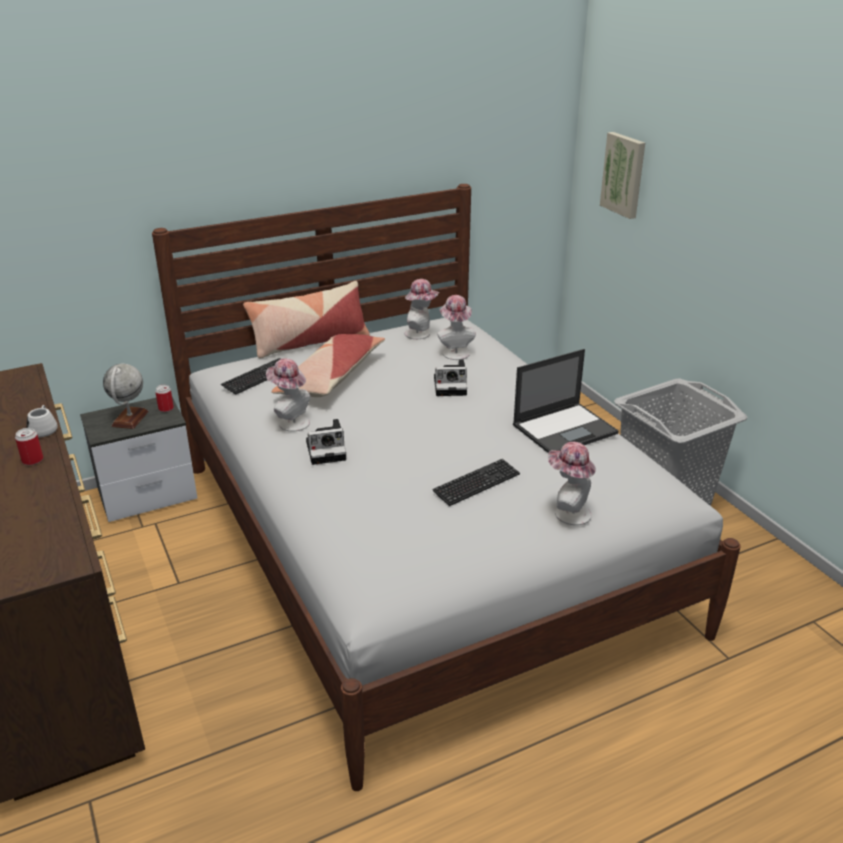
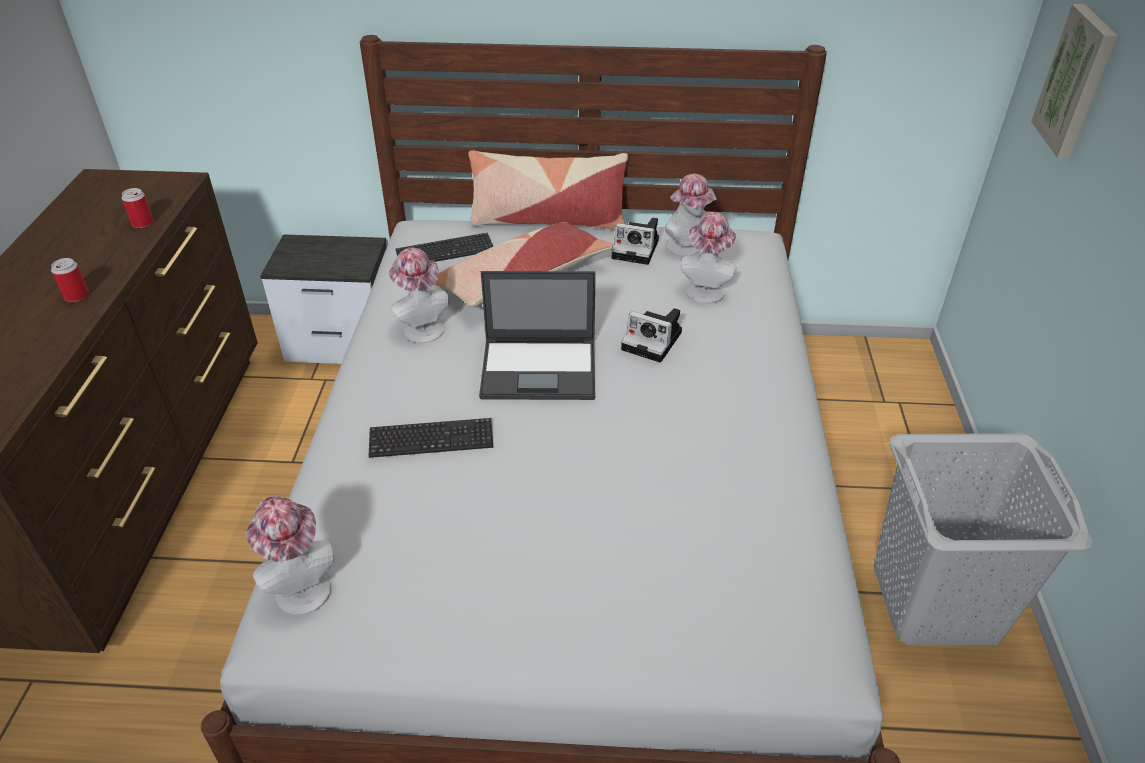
camera: 30 degrees right, 10 degrees up
(44, 429) = (125, 258): white mug -> none
(130, 419) = (321, 256): globe -> none
(166, 408) = (365, 255): can -> can (142, 223)
(328, 450) = (424, 384): camera -> camera (637, 249)
(476, 484) = (549, 508): keyboard -> keyboard (431, 440)
(565, 429) = (747, 467): laptop -> laptop (540, 369)
(567, 512) = (629, 609): hat -> hat (300, 586)

